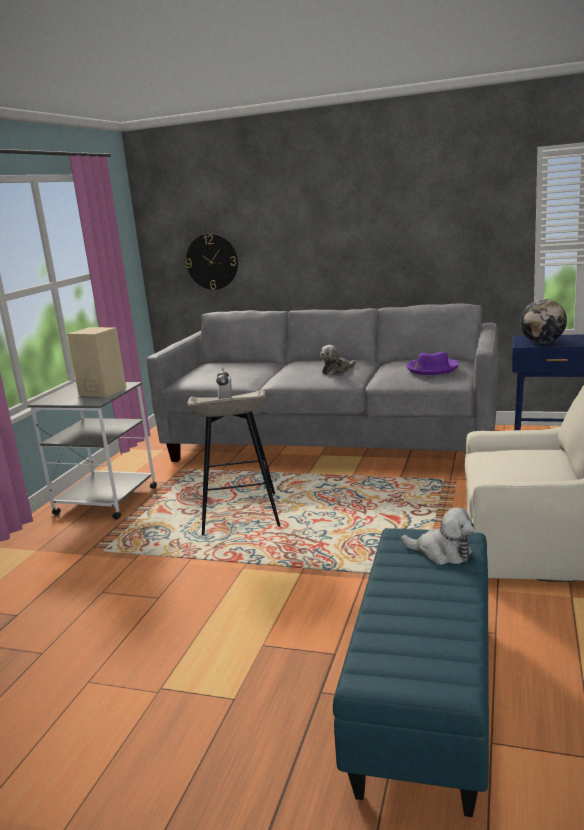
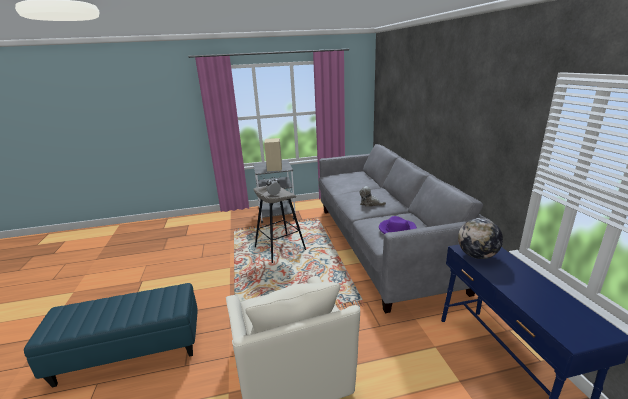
camera: 60 degrees right, 5 degrees up
(212, 261) = (391, 115): wall clock -> none
(442, 553) = (159, 306): plush toy -> none

